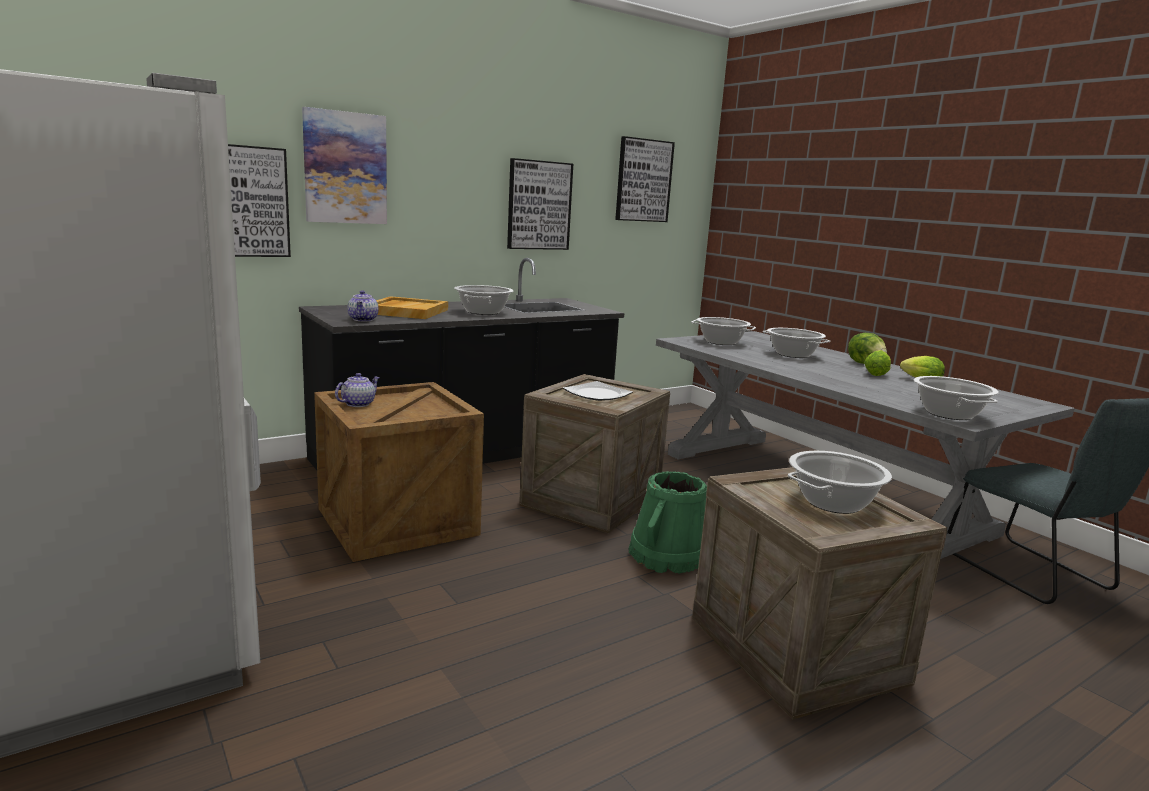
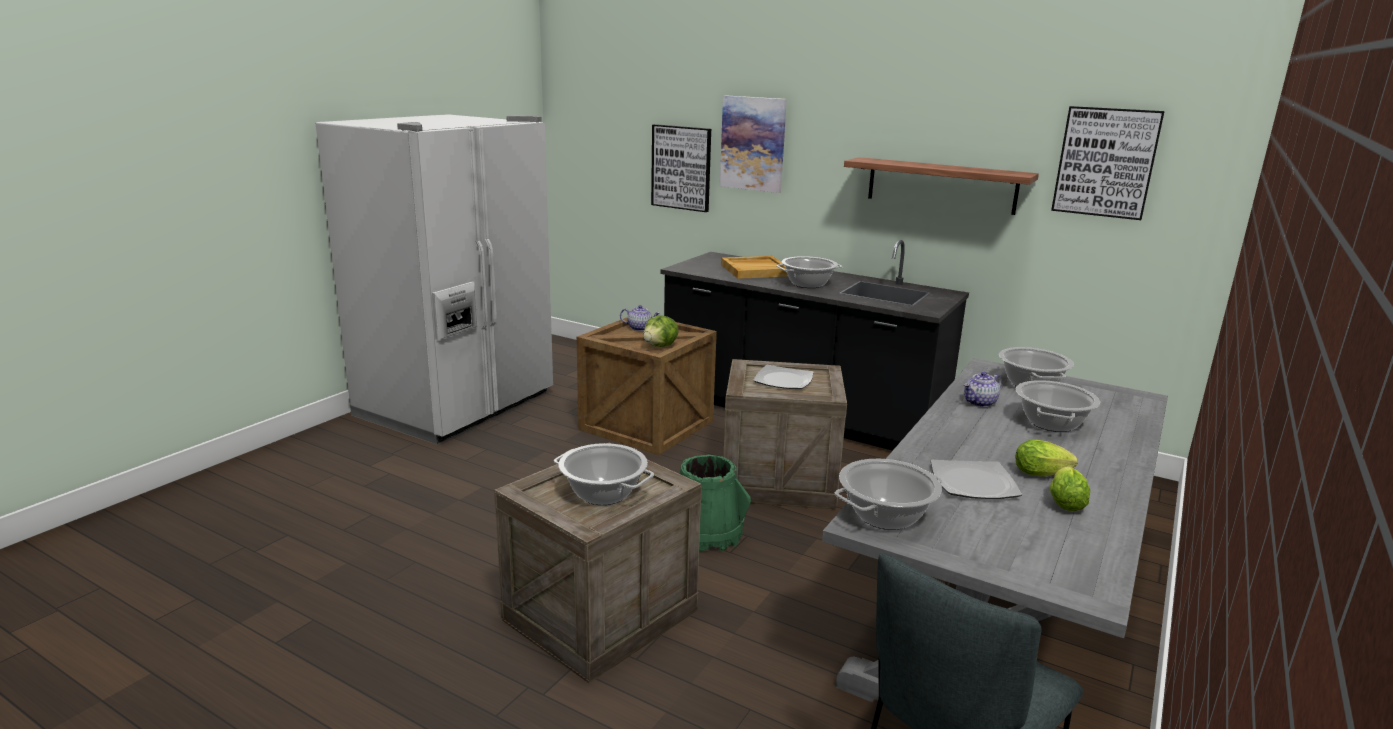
camera: 65 degrees right, 5 degrees up
(363, 319) = (698, 269): teapot -> teapot (980, 403)
(539, 205) = (941, 185): picture -> shelf
(865, 363) = (1102, 467): lettuce -> lettuce (660, 346)
(890, 387) = (974, 482): none -> plate

